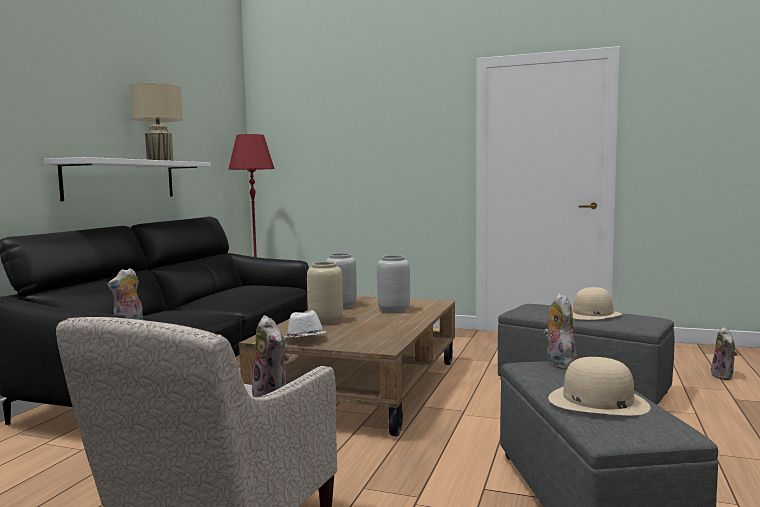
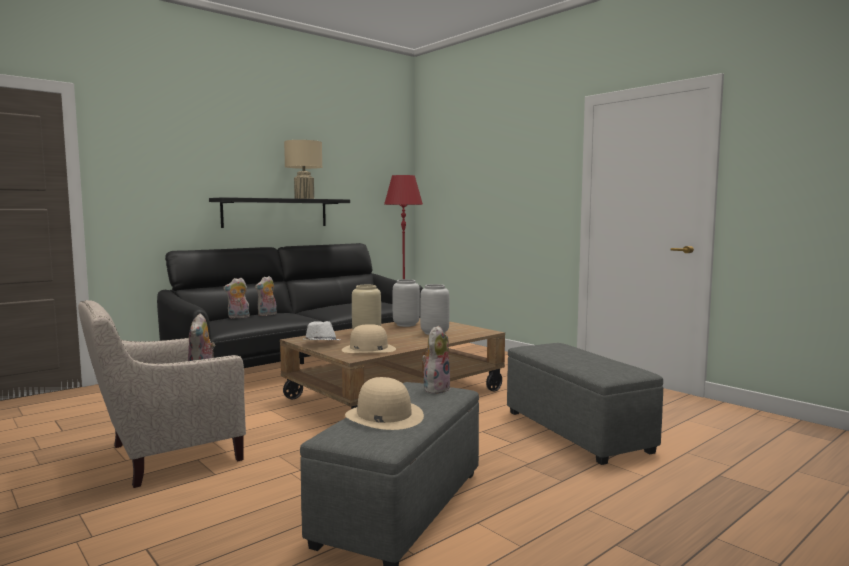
camera: 30 degrees right, 0 degrees up
(121, 180) = (275, 213): white shelf -> black shelf
(592, 314) = (585, 359): beige hat -> beige hat (368, 349)
(724, 376) = (757, 454): plush toy -> plush toy (267, 315)

